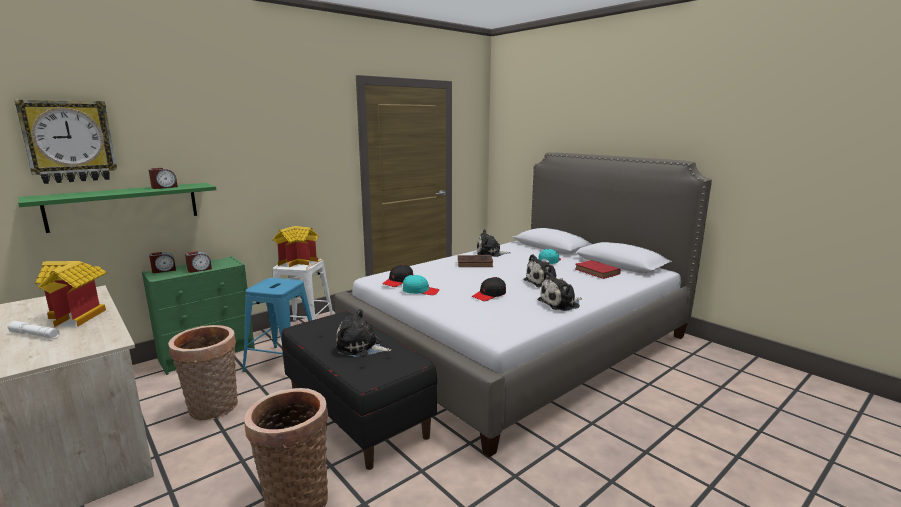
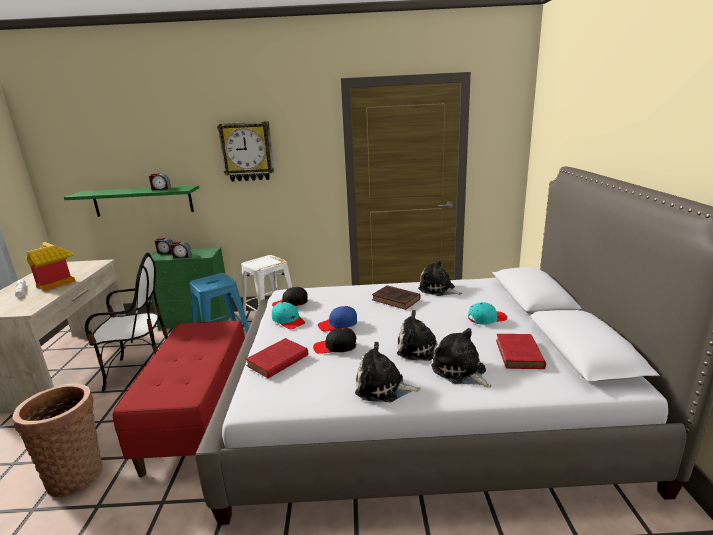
camera: 40 degrees right, 5 degrees up
(69, 141) = (106, 153): wall clock -> wall clock (247, 151)
(213, 410) = (141, 370): basket -> chair
(299, 262) = (266, 261): toy house -> none
(357, 414) = (200, 418): black bench -> red bench
(361, 347) = (185, 363): plush toy -> plush toy (460, 371)
(465, 284) = (338, 324): none -> blue cap
(467, 312) = (276, 361): none -> red book

